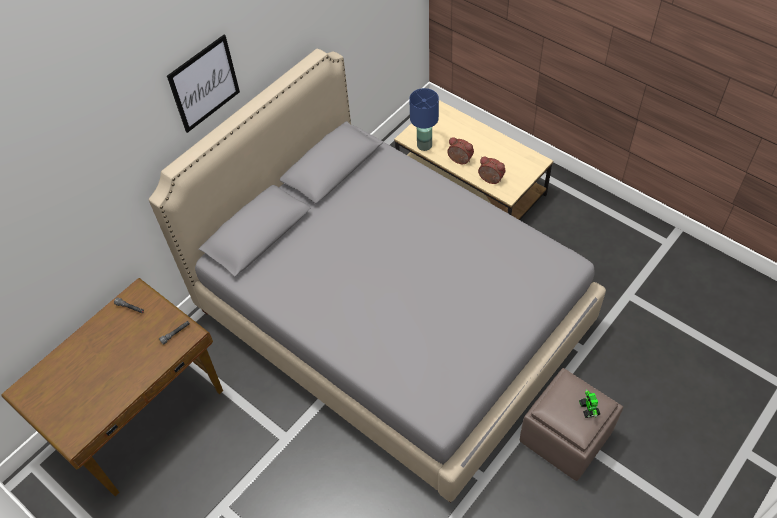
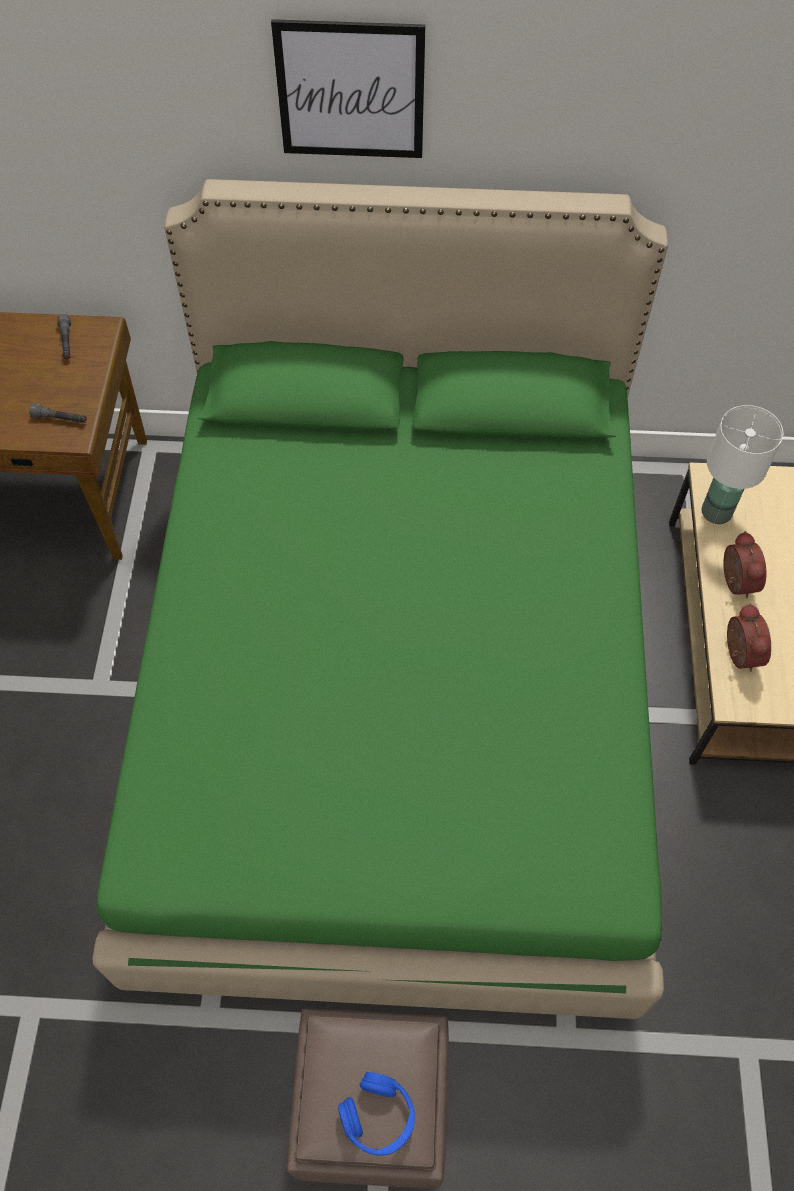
camera: 50 degrees right, 5 degrees up
(392, 318) = (396, 693): grey bed -> green bed
(425, 145) = (717, 513): blue table lamp -> white table lamp
(589, 409) = (378, 1117): toy robot -> blue headphones

